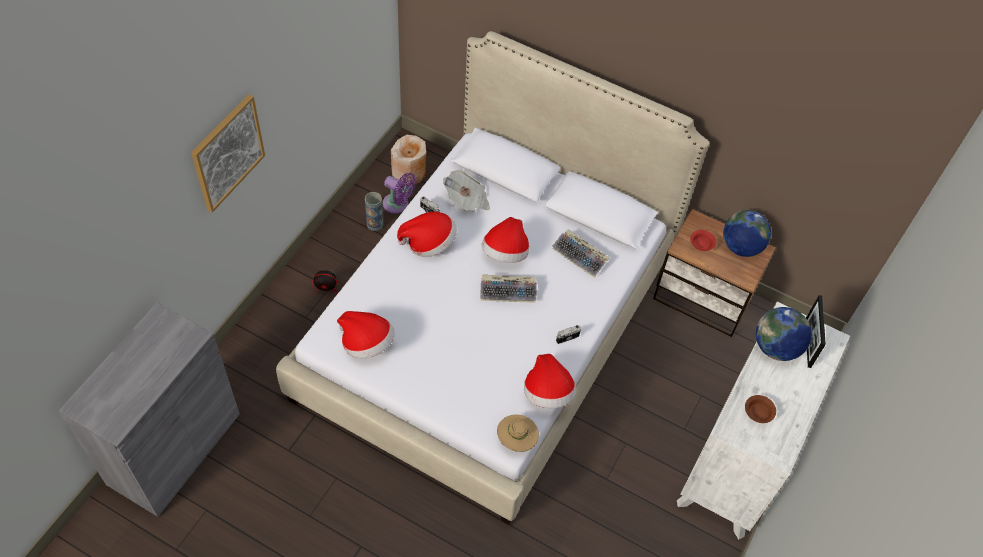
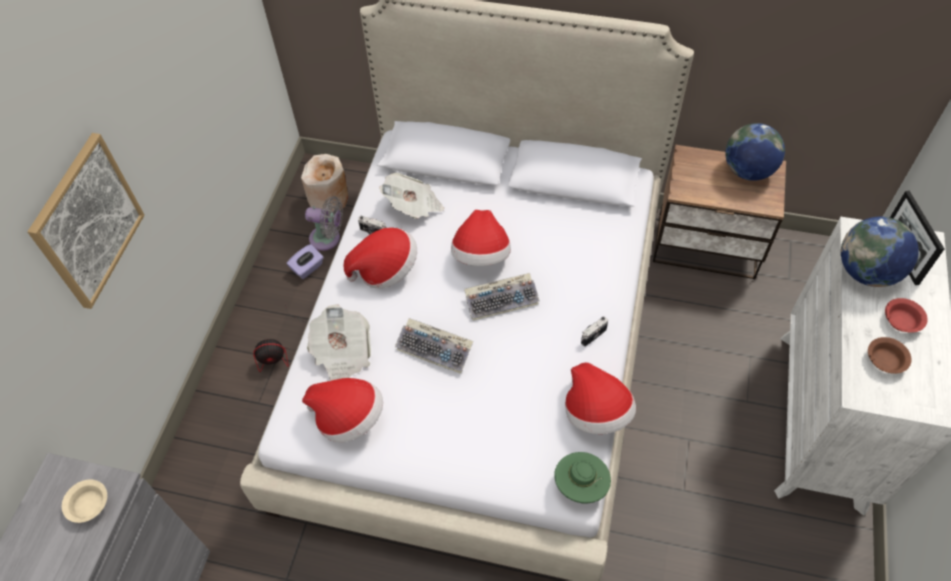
camera: 10 degrees left, 0 degrees up
(177, 344) = (90, 504): none -> beige bowl
(375, 224) = (308, 268): vase -> purple tissue box
(376, 296) = (342, 354): none -> newspaper
(398, 205) = (328, 239): purple fan -> grey fan
(516, 439) = (581, 485): beige hat -> green hat
(580, 256) = (571, 233): keyboard -> keyboard (436, 349)
(702, 244) = (704, 181): red bowl -> red bowl (902, 321)

